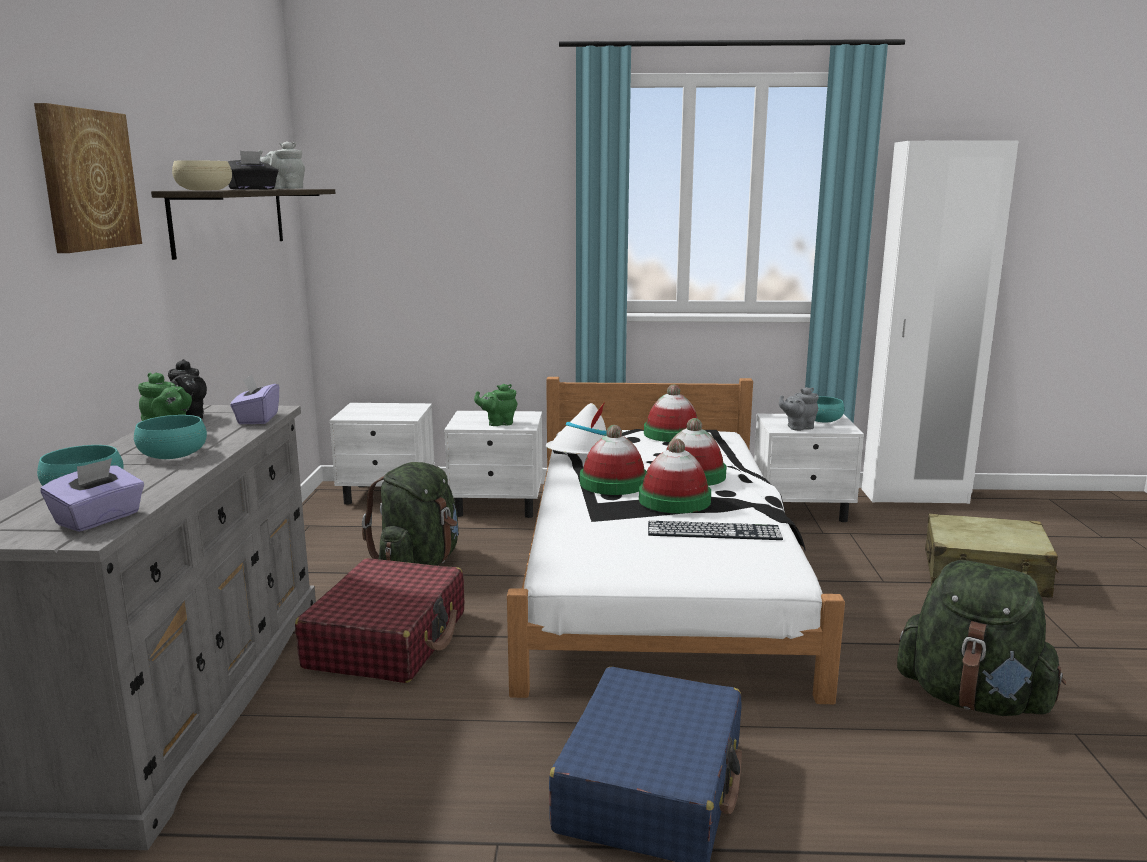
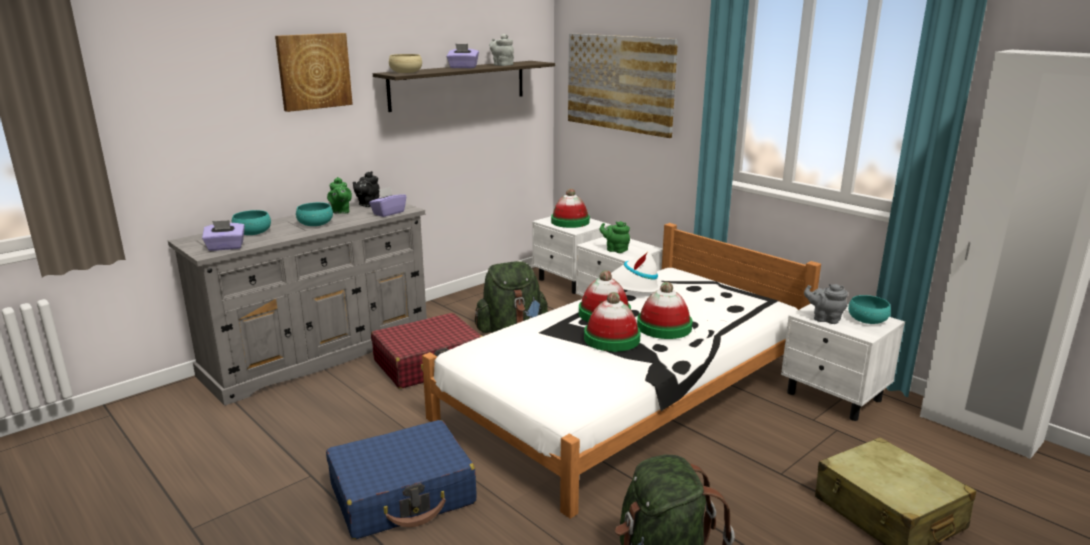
camera: 45 degrees right, 5 degrees up
(252, 189) = (463, 67): black tissue box -> purple tissue box
(426, 213) = (619, 83): none -> picture
(672, 434) = (729, 293): hat -> hat (570, 222)
(713, 531) = (589, 367): keyboard -> none

